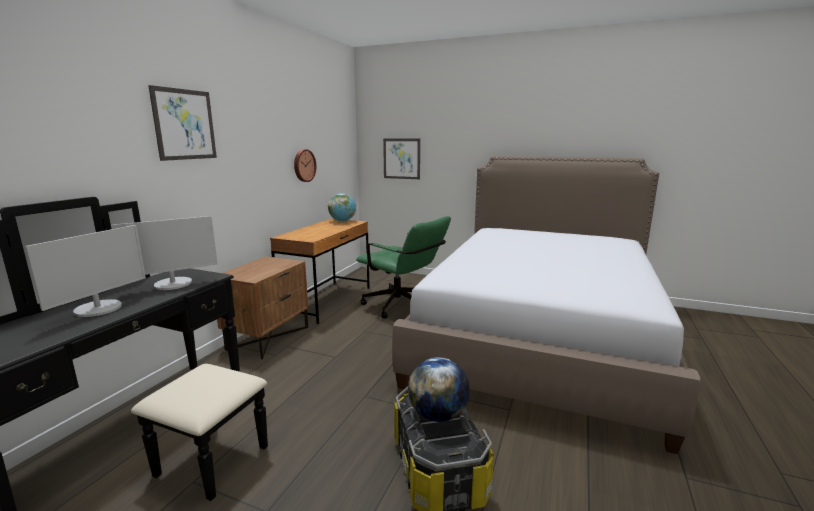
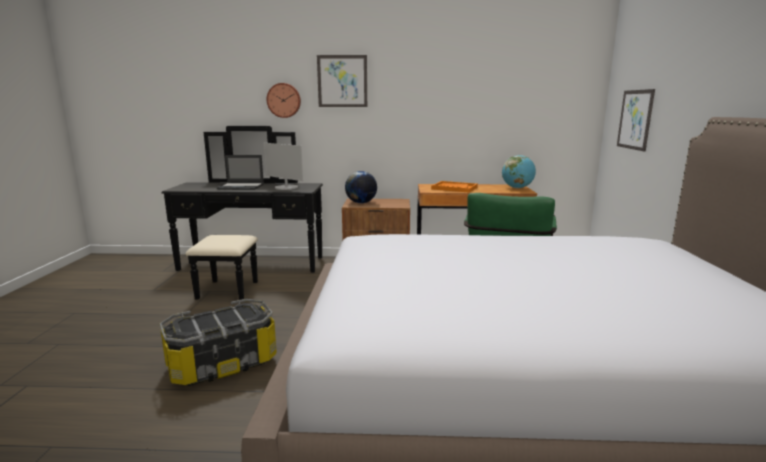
camera: 70 degrees right, 0 degrees up
(99, 308) = (241, 187): monitor -> laptop
(303, 165) = (483, 120): wall clock -> wall clock (284, 100)
(313, 232) = (454, 188): none -> orange tray
(438, 415) = (224, 318): globe -> globe (361, 203)

